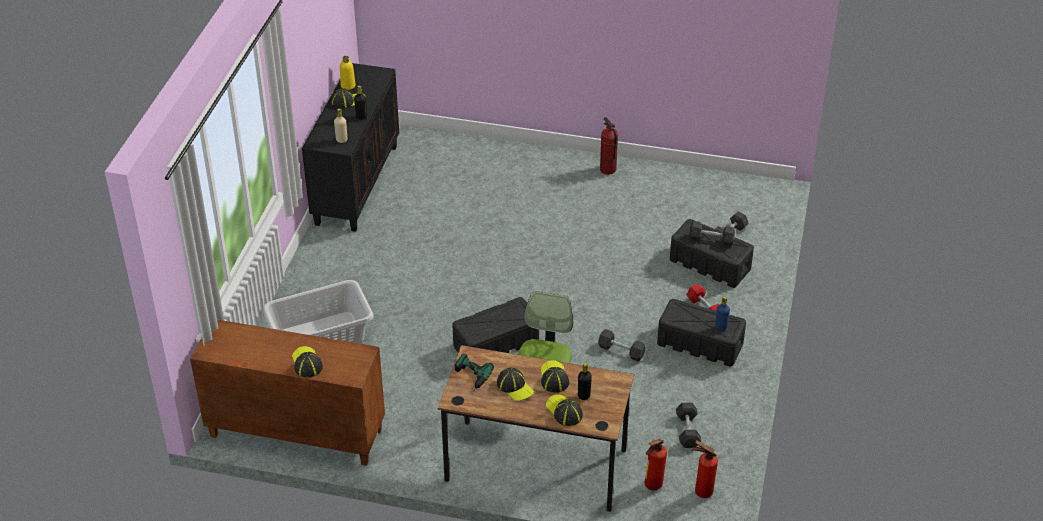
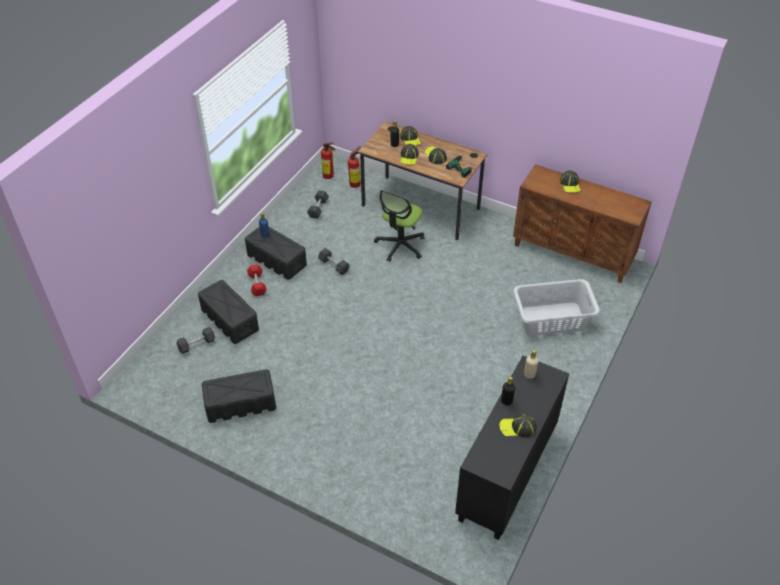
camera: 165 degrees left, 5 degrees up
(348, 86) = (515, 450): yellow bottle -> none
(495, 344) = (421, 288): black storage box -> black storage box (241, 404)
(607, 169) = (259, 439): fire extinguisher -> none
(711, 239) = (226, 303): grey dumbbell -> none

